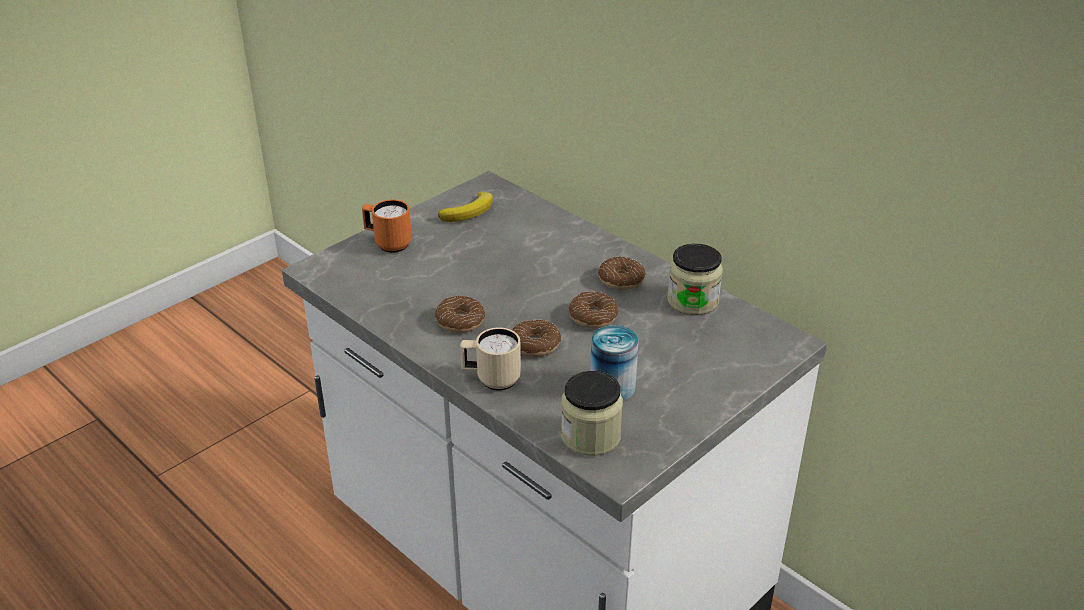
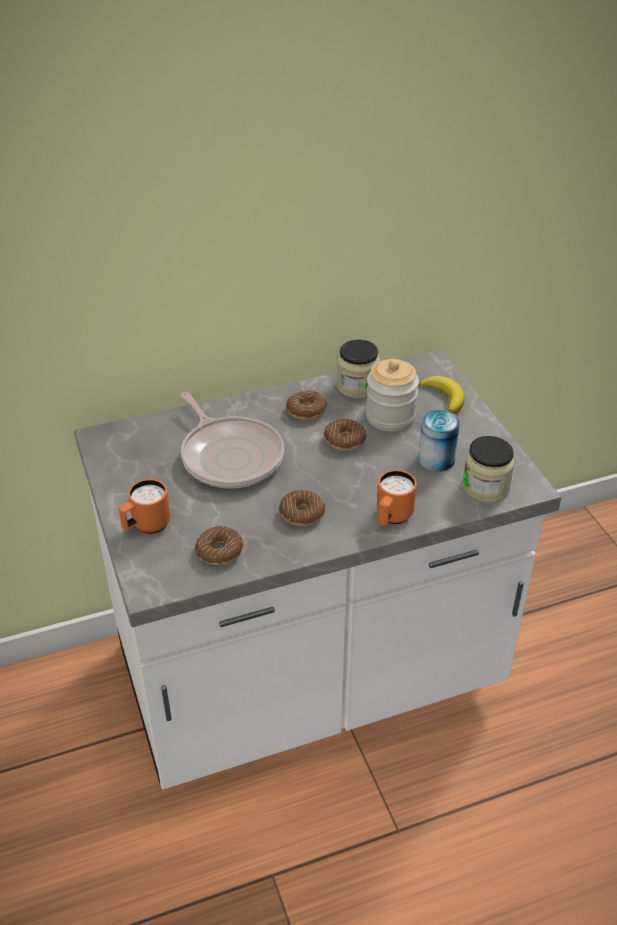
camera: 65 degrees left, 5 degrees up
(470, 211) = (136, 460): banana -> banana (444, 397)
(491, 380) = (392, 518): beige mug -> orange mug
(514, 257) = (230, 456): none -> frying pan
(535, 345) = (361, 481): donut -> donut (219, 551)
(659, 336) = (390, 417): none -> jar

